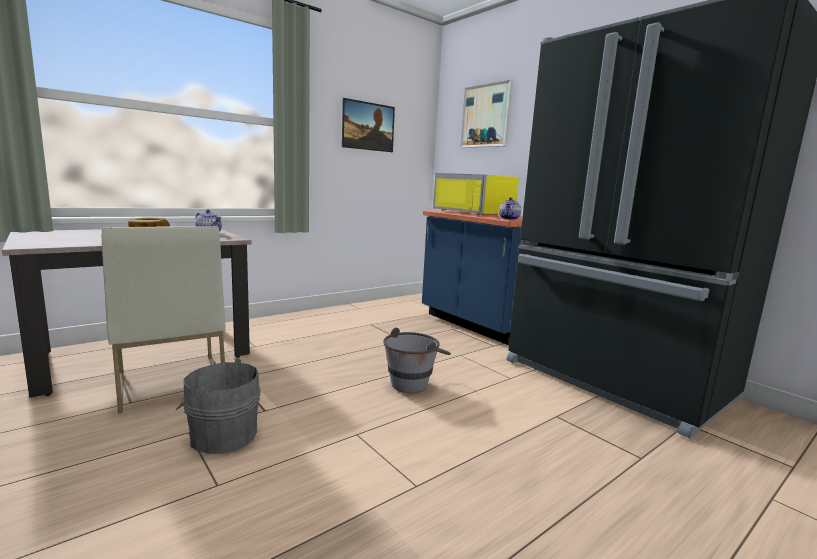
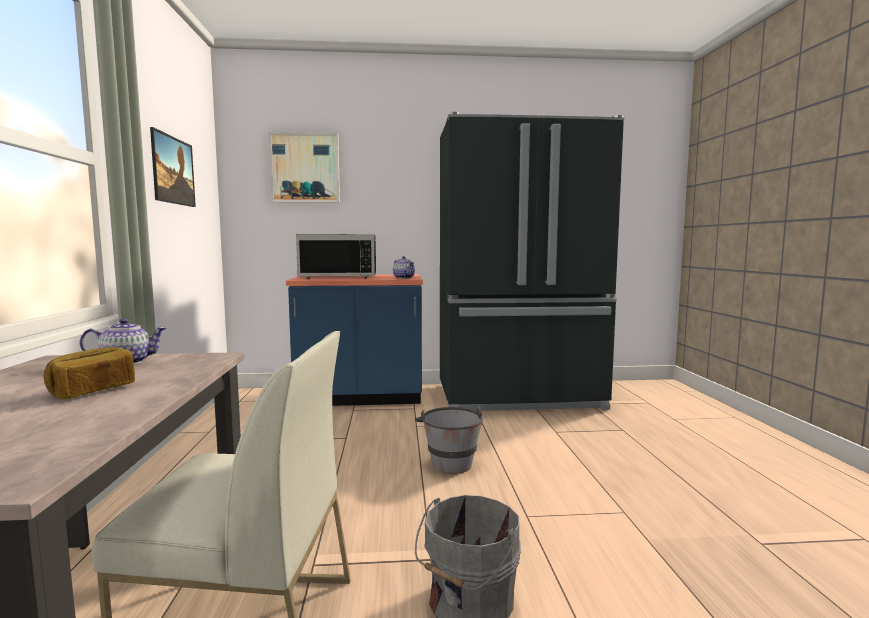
camera: 55 degrees left, 5 degrees down
(477, 213) = (340, 276): yellow microwave -> black microwave

